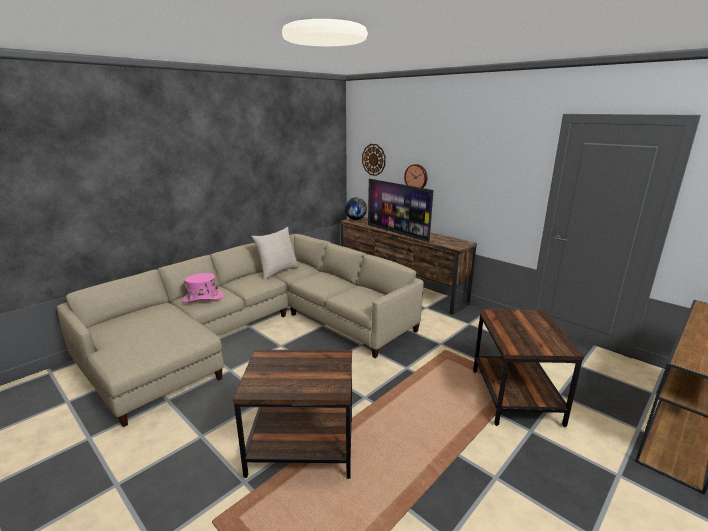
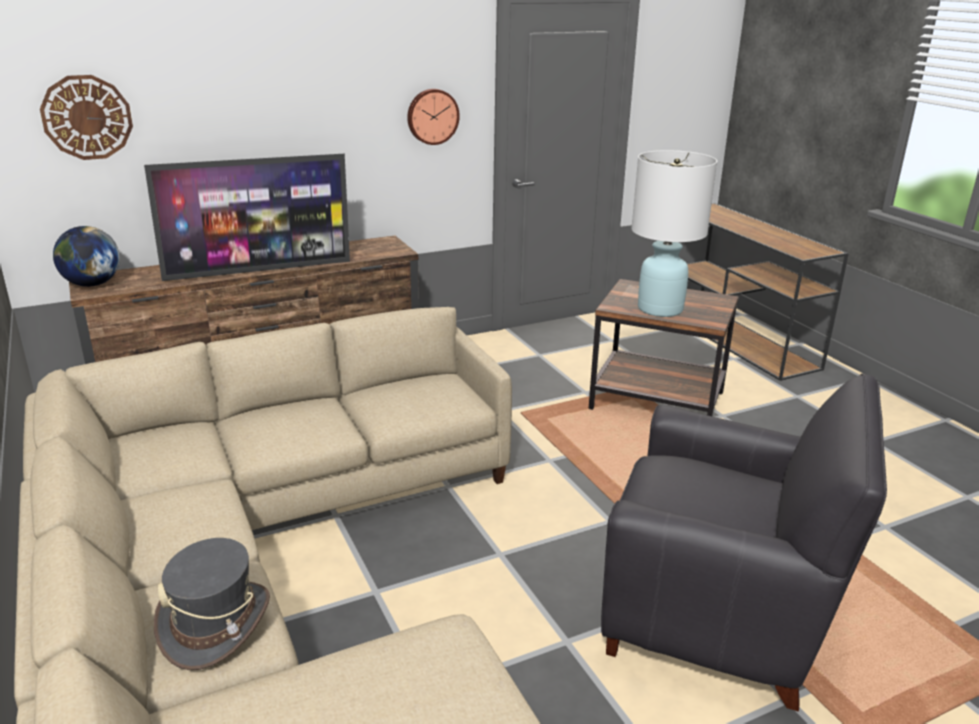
camera: 70 degrees left, 5 degrees up
(203, 298) = (215, 623): pink hat -> grey hat
(278, 272) = (162, 474): beige pillow -> none
(301, 448) = (718, 616): brown side table -> black armchair
(416, 177) = (233, 139): wall clock -> wall clock (432, 116)
(510, 328) = (659, 309): none -> white table lamp

